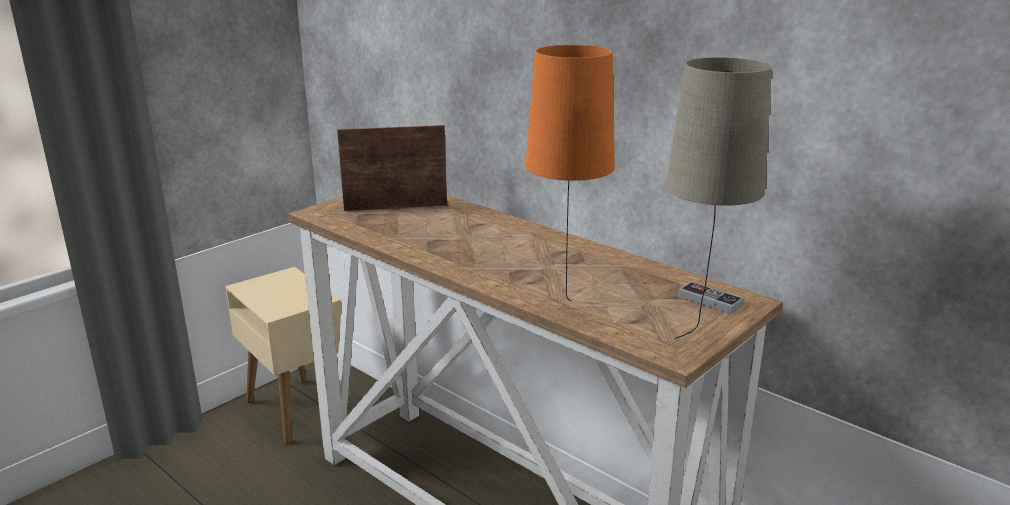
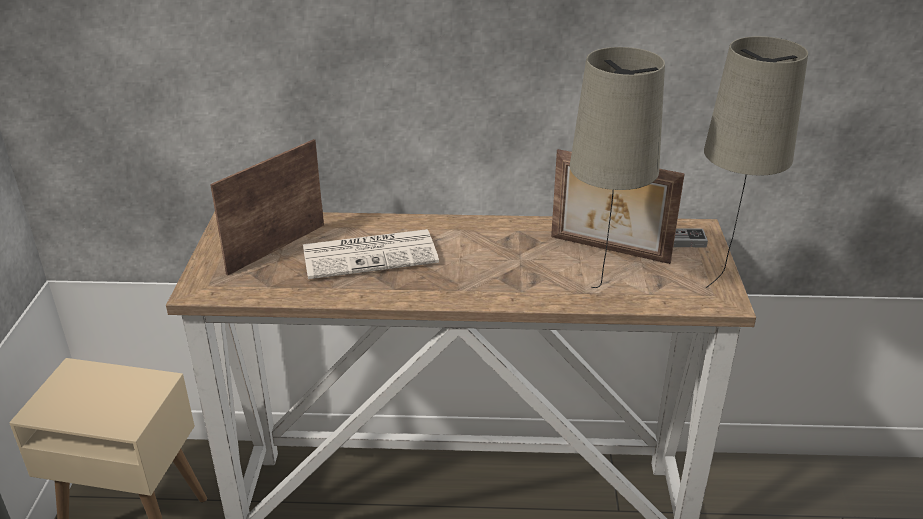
camera: 40 degrees left, 10 degrees up
(447, 229) = (371, 254): none -> newspaper
(565, 310) = (601, 299): orange table lamp -> beige table lamp
(632, 286) = (609, 250): none -> picture frame

